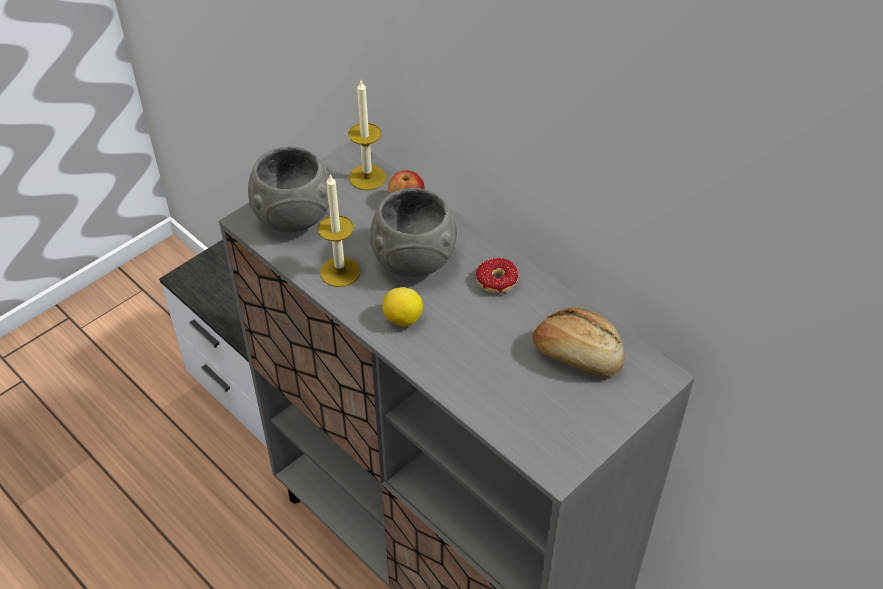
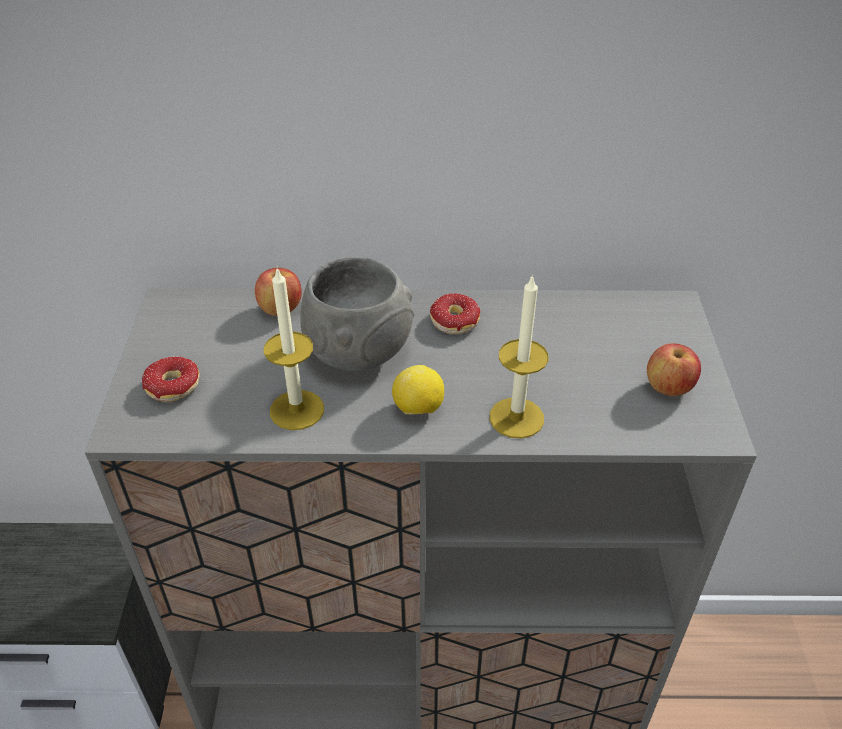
camera: 45 degrees left, 5 degrees down
(294, 217) = (176, 393): grey bowl -> donut
(367, 177) = (210, 311): candle -> candle (516, 418)
(568, 421) = (668, 388): none -> apple
(577, 355) = (600, 333): bread -> none

